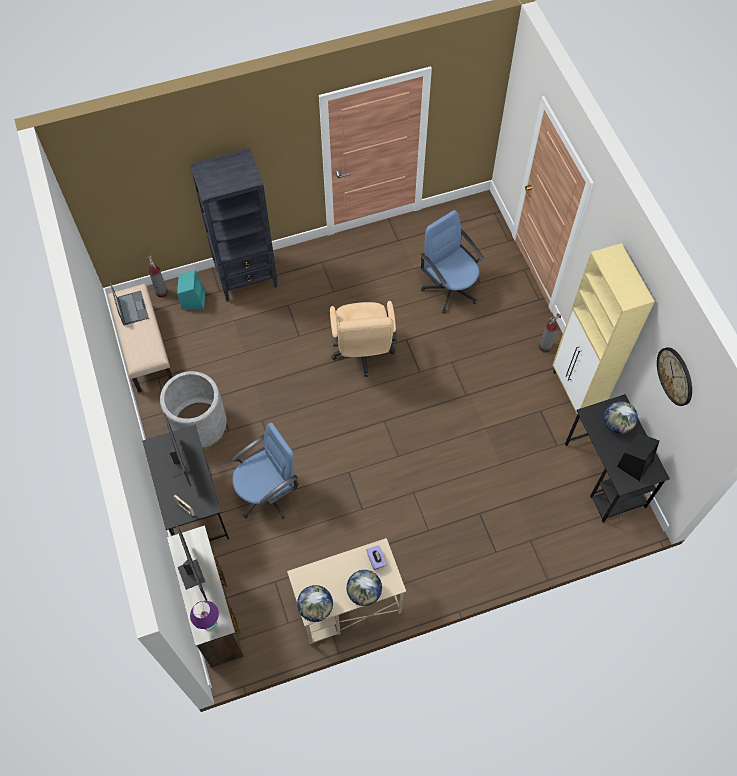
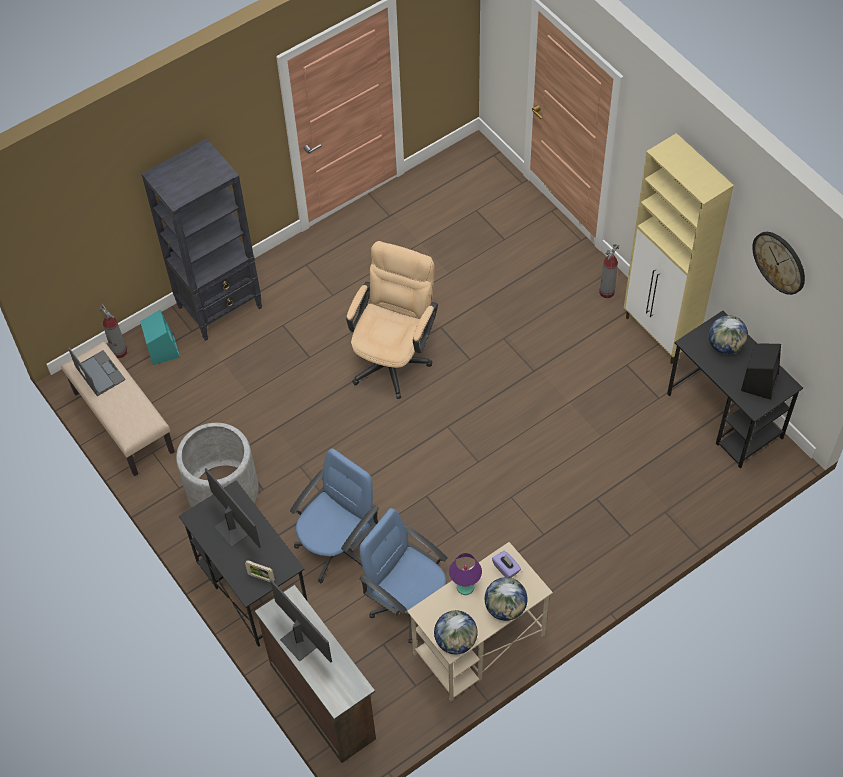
camera: 15 degrees left, 5 degrees down
(209, 622) = (340, 688): purple table lamp -> purple table lamp (465, 586)
(362, 353) = (394, 356): beige office chair -> beige office chair turned 135 degrees counterclockwise
(450, 288) = (472, 255): blue office chair -> blue office chair (409, 603)

